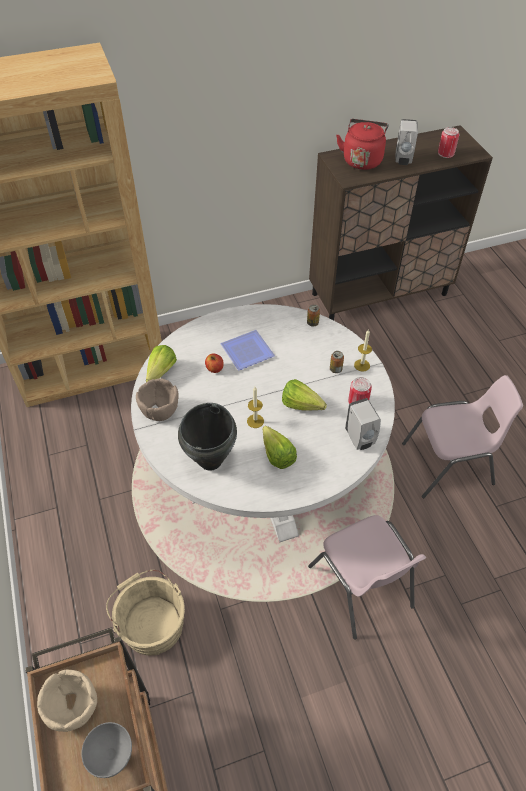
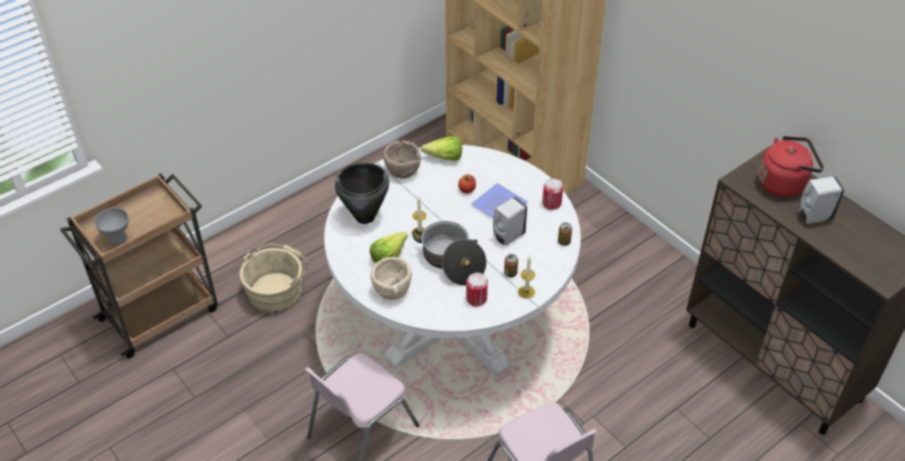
camera: 70 degrees right, 5 degrees down
(73, 707) = (144, 208): beige bowl -> beige bowl (392, 289)
(304, 407) = (451, 261): lettuce -> cooking pot
(360, 439) = (432, 309): white soap dispenser -> white soap dispenser (508, 237)
(446, 153) = (859, 253): can -> can (551, 203)

